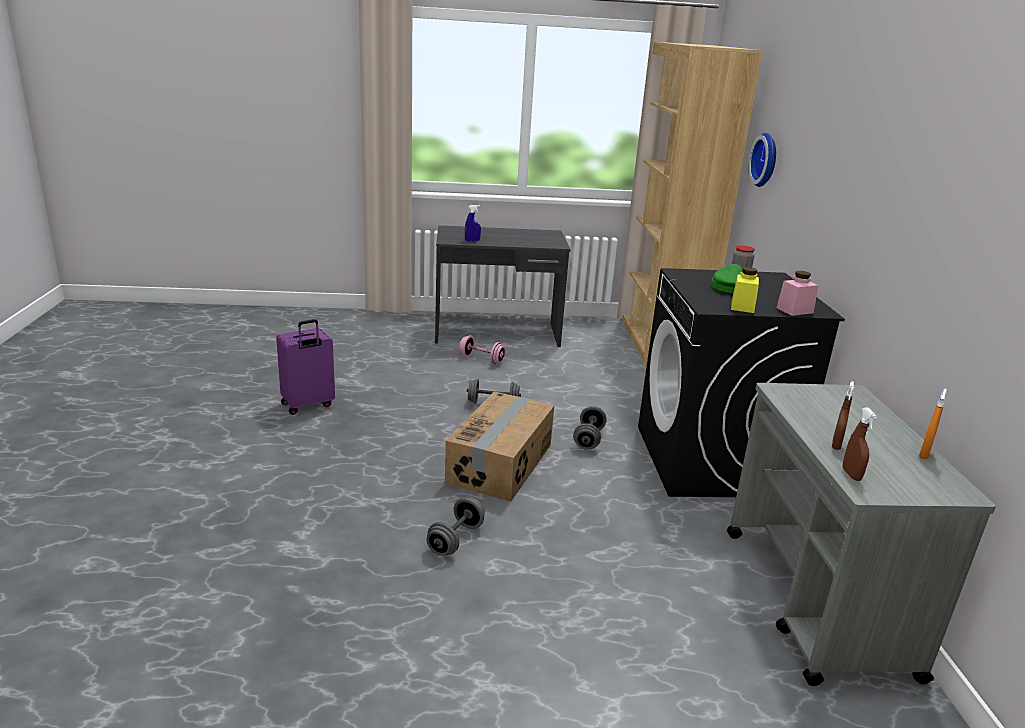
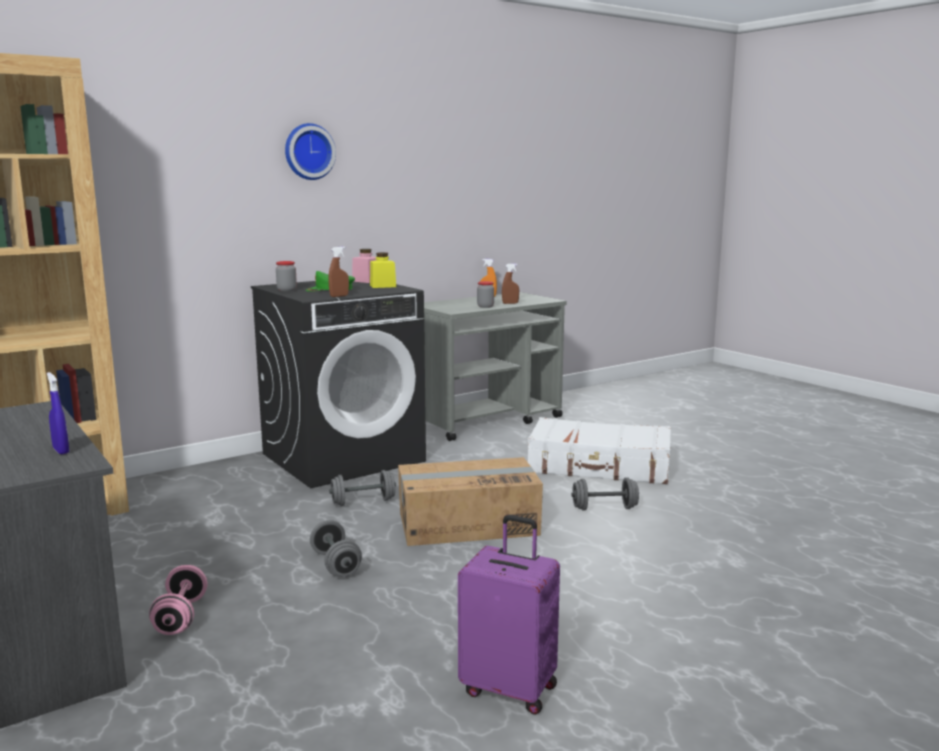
camera: 120 degrees left, 10 degrees down
(563, 599) = (599, 467): none -> white suitcase
(767, 160) = (130, 195): wall clock -> wall clock (308, 152)
(810, 418) = (485, 306): none -> jar
(851, 474) = (539, 301): brown spray bottle -> brown spray bottle (339, 296)

